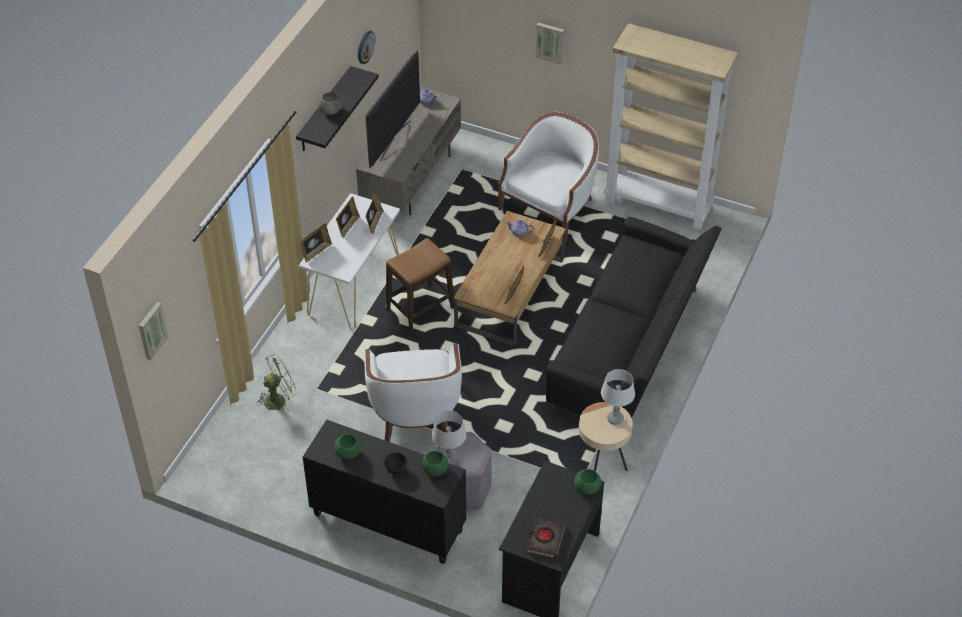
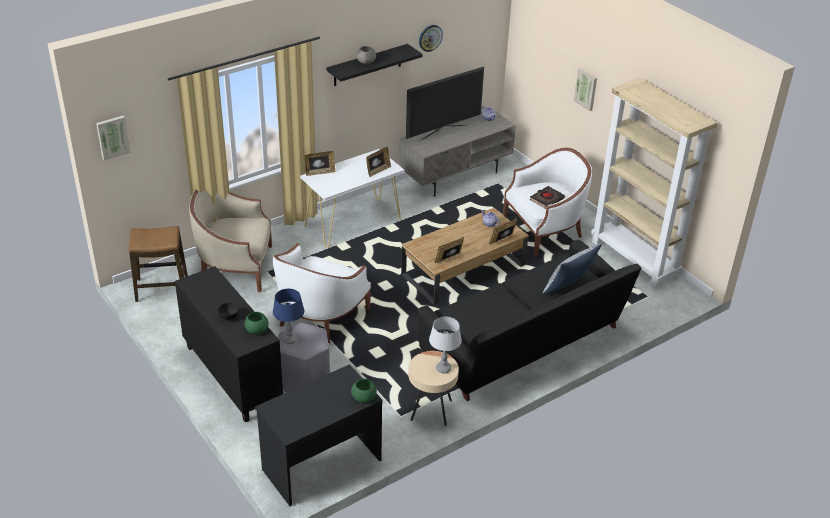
camera: 30 degrees right, 10 degrees down
(279, 399) = (235, 267): green fan -> beige armchair
(348, 226) = (356, 166): picture frame -> none
(348, 453) = (207, 292): green bowl -> none
(420, 309) = (386, 254): stool -> stool (162, 289)
(449, 460) = (290, 340): grey table lamp -> blue table lamp
(545, 539) = (295, 417): black book -> black book (546, 199)
(657, 276) = (568, 287): none -> pillow

